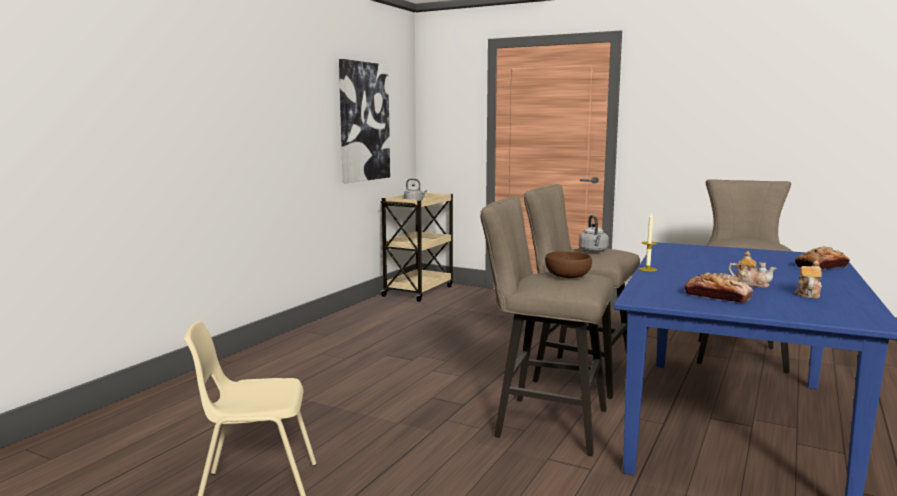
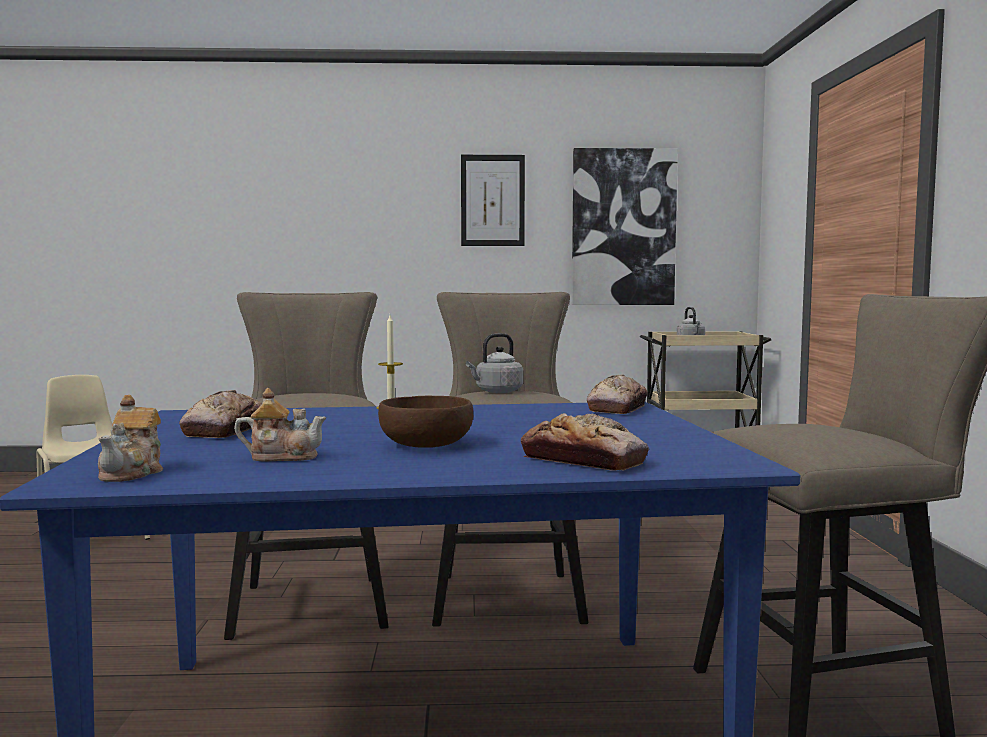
camera: 60 degrees right, 5 degrees down
(297, 99) = (492, 200): none -> picture
(567, 276) = (302, 395): brown bowl -> brown bowl (424, 444)
(678, 247) = (618, 408): none -> bread
(751, 284) = (337, 437): teapot -> teapot (133, 473)

